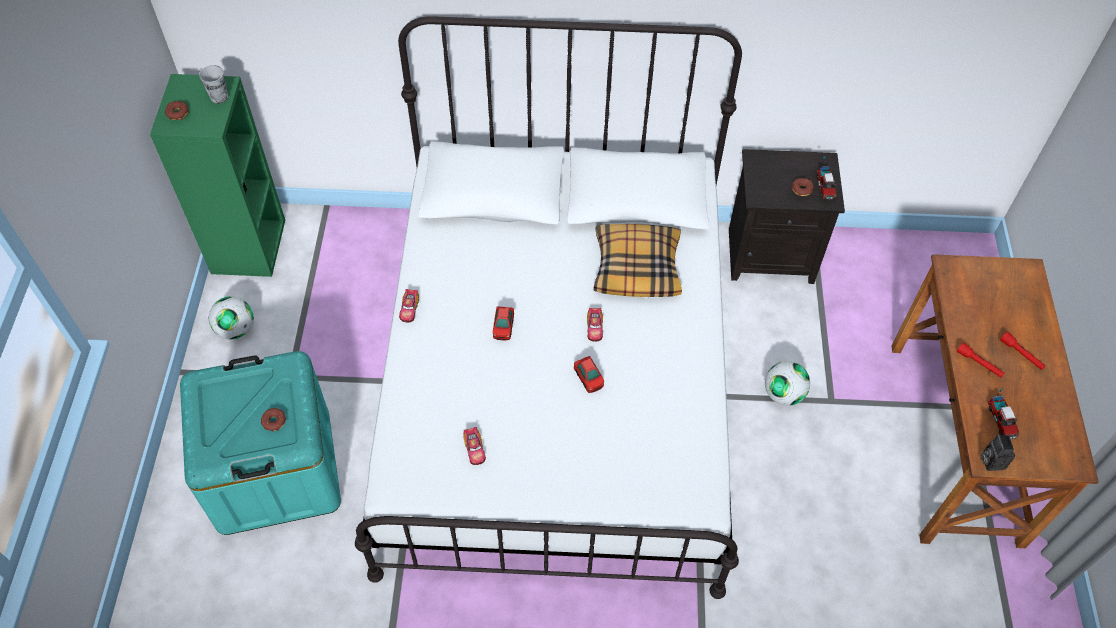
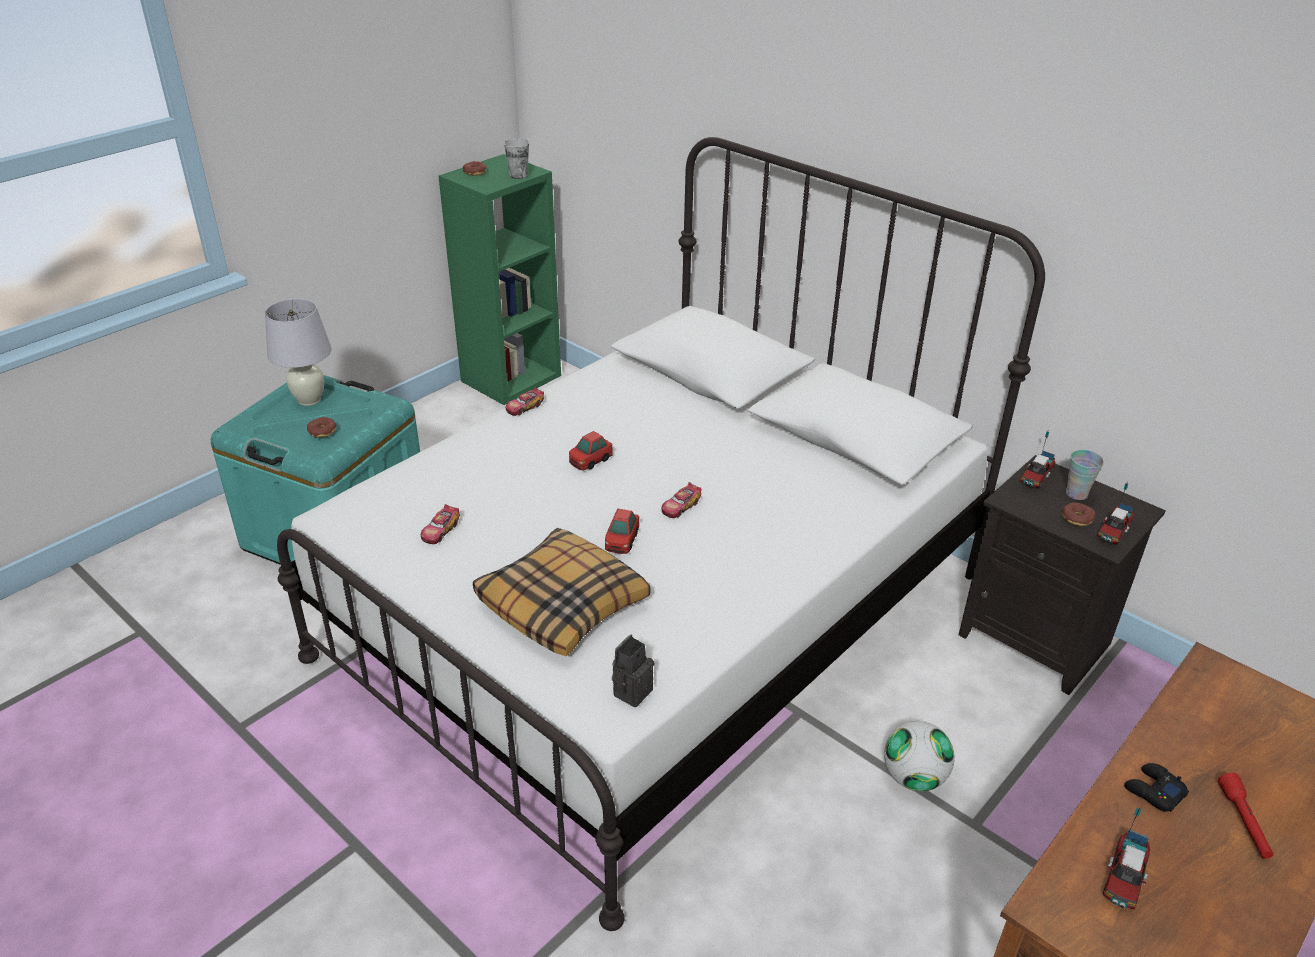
camera: 40 degrees right, 20 degrees down
(224, 400) = (309, 400): none -> white table lamp
(236, 329) = (433, 424): football -> none
(637, 267) = (787, 484): pillow -> pillow (563, 604)
(757, 168) = (1036, 476): none -> toy truck
(787, 169) = (1076, 494): none -> cup
(979, 364) = (1153, 791): red flashlight -> black game controller
(991, 460) = (1054, 912): camera -> camera (632, 690)

